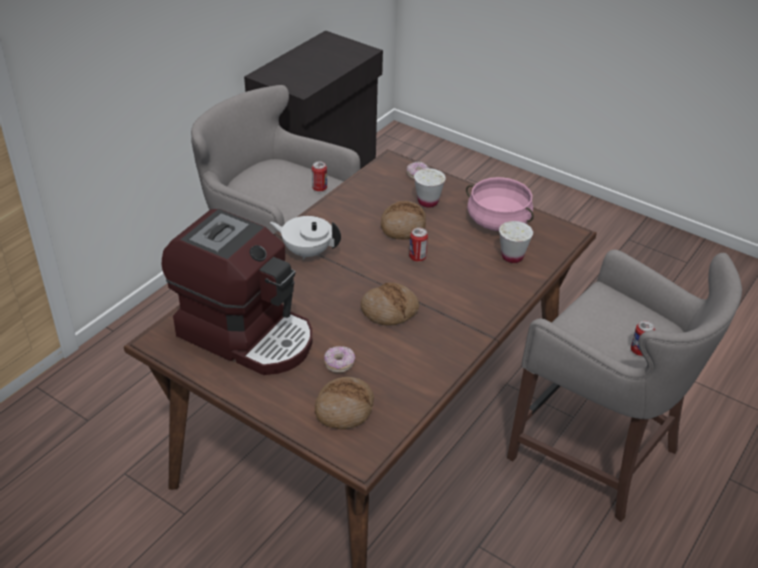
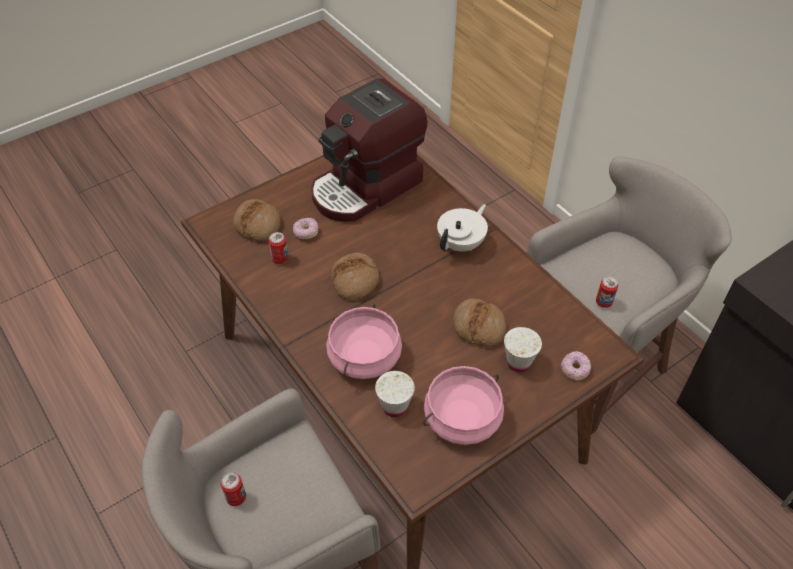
camera: 110 degrees right, 10 degrees up
(417, 257) = (423, 323): can -> can (280, 259)
(474, 284) = (364, 356): none -> pink cooking pot

